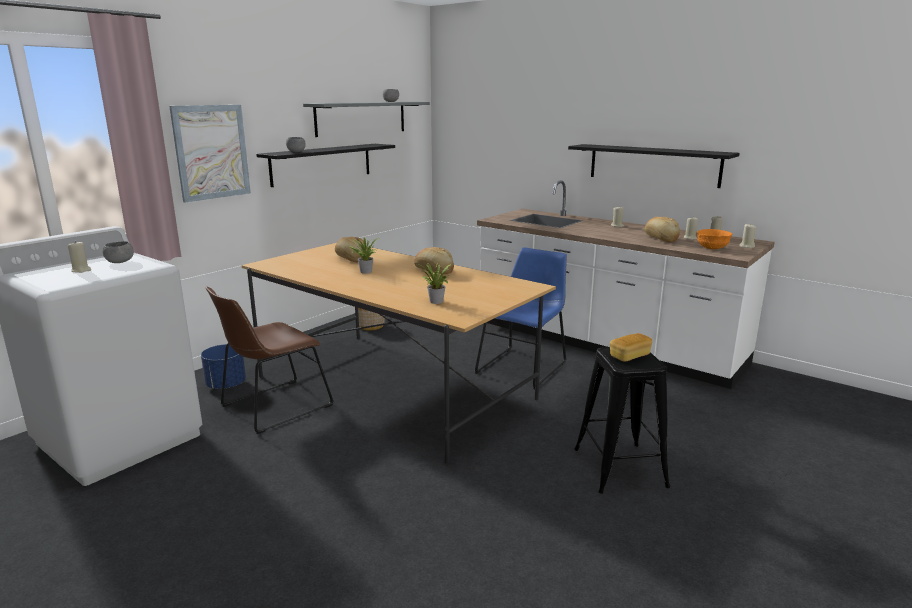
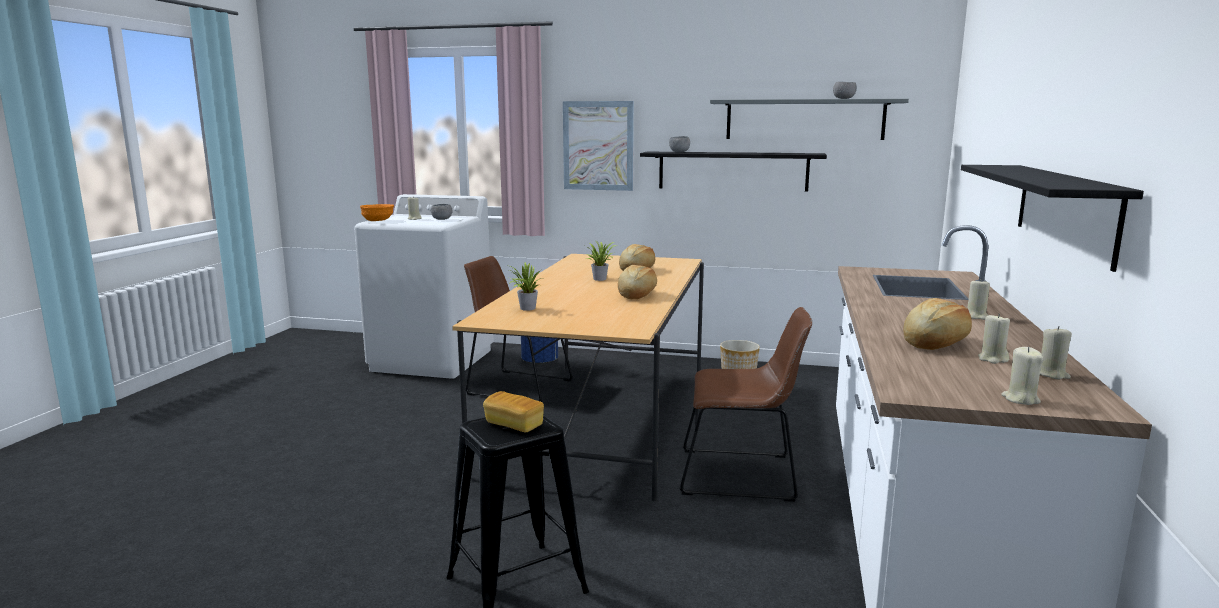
camera: 65 degrees right, 5 degrees down
(523, 366) = (743, 475): blue chair -> brown chair
(712, 248) = (943, 375): orange bowl -> orange bowl (377, 221)

